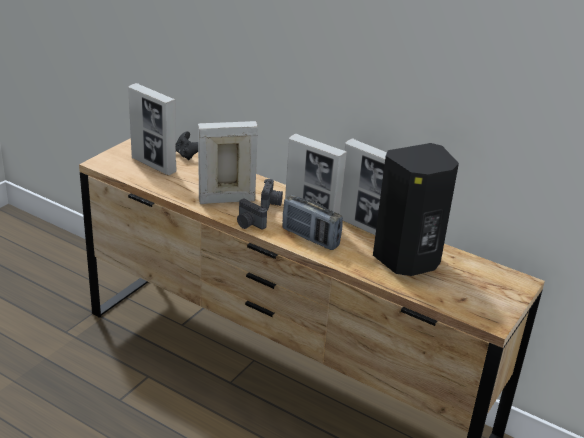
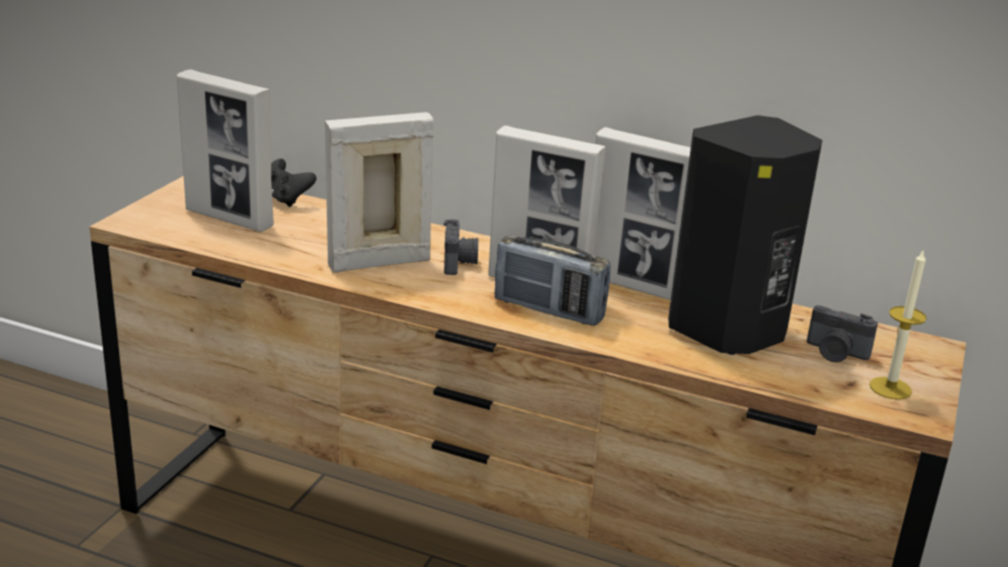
camera: 10 degrees left, 5 degrees down
(249, 224) = (432, 297): camera -> camera (835, 353)
(484, 304) = (890, 388): none -> candle

